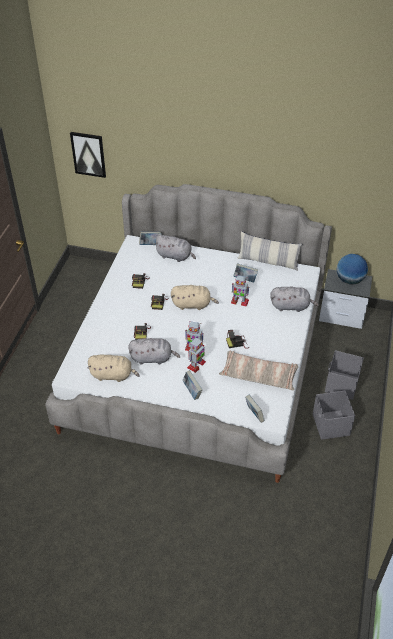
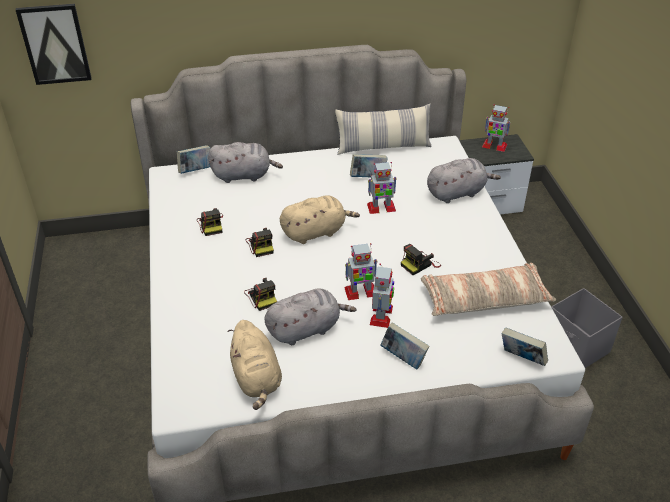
camera: 25 degrees left, 5 degrees down
(113, 375) = (256, 379): beige plush toy -> beige plush toy turned 90 degrees clockwise
(341, 385) = (549, 290): grey storage box -> none
(349, 280) = (494, 146): globe -> toy robot

